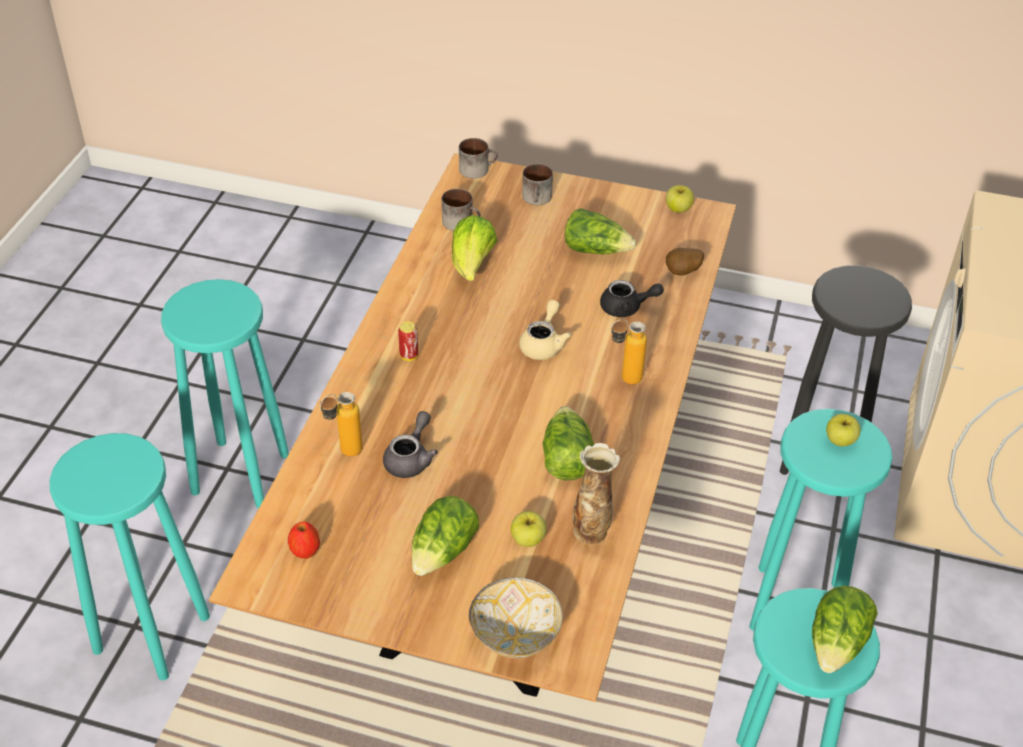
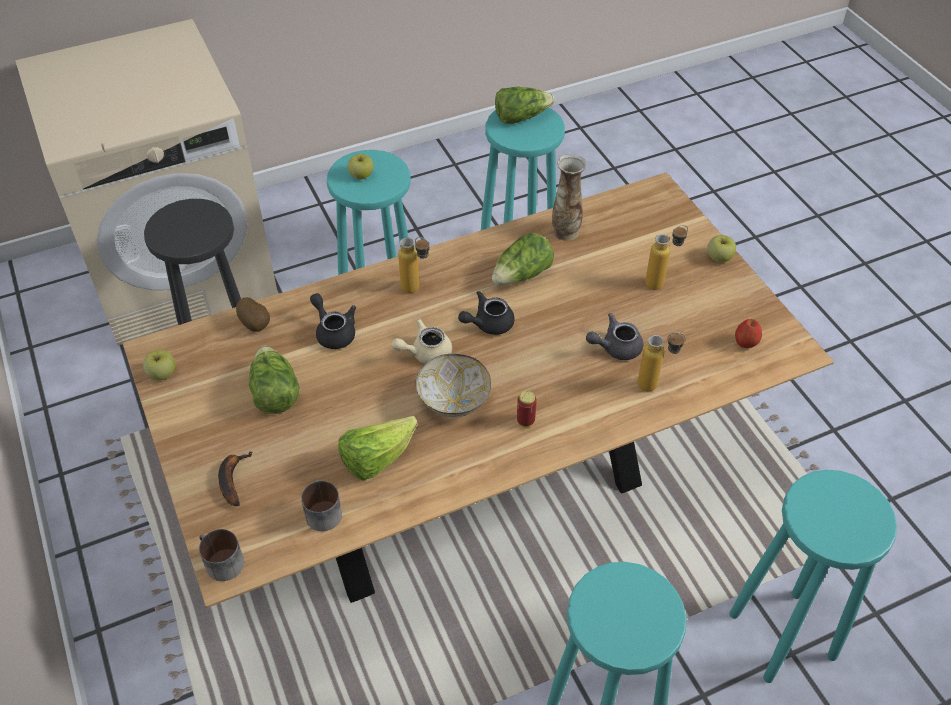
camera: 130 degrees left, 5 degrees up
(443, 552) = (661, 282): lettuce -> bottle
(514, 636) = (673, 219): bowl -> bowl (454, 402)
(528, 539) = (605, 253): apple -> apple (719, 258)
(532, 398) = (488, 324): none -> black teapot
(538, 199) = (232, 479): mug -> banana

